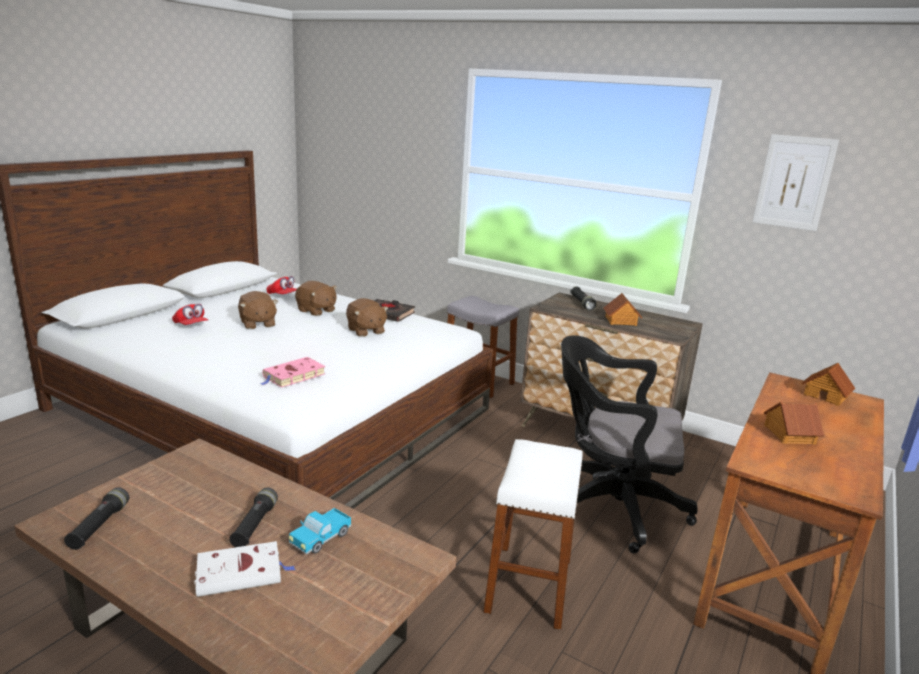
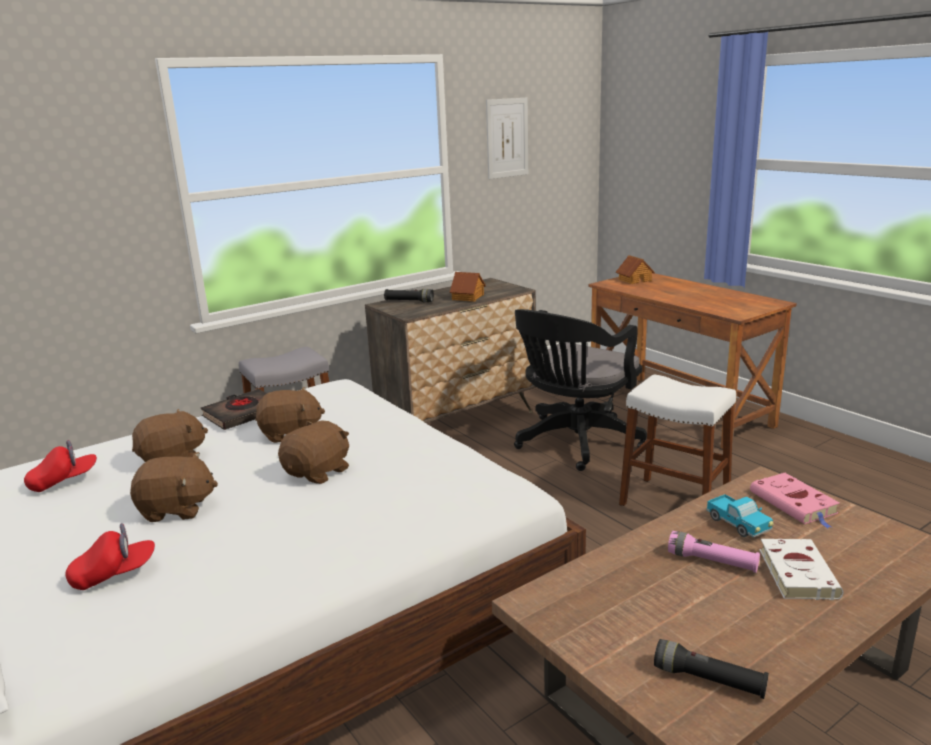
camera: 65 degrees left, 0 degrees up
(254, 525) = (712, 561): black flashlight -> pink flashlight
(293, 376) = (422, 486): pink book -> pink book (795, 504)
(311, 347) = (318, 472): none -> brown plush toy
(788, 434) = (694, 299): toy house -> none

